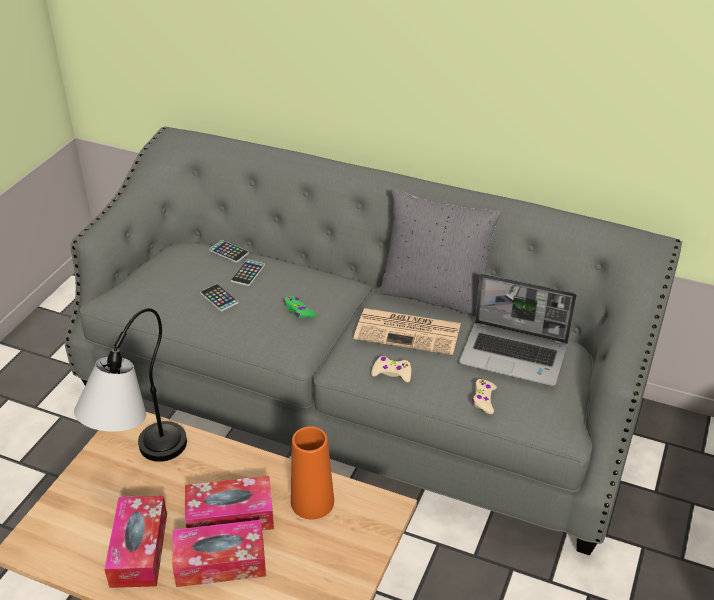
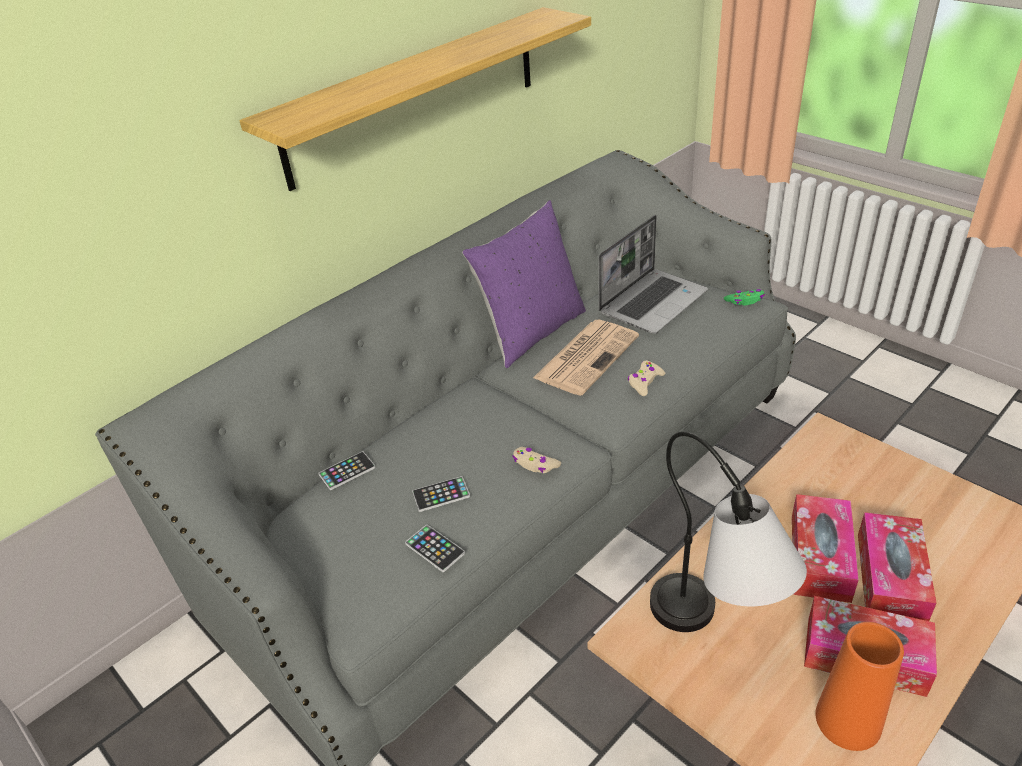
camera: 65 degrees left, 0 degrees up
(248, 273) = (407, 460): phone -> phone (435, 549)
(299, 311) = (507, 429): green game controller -> green game controller (745, 301)
(312, 502) = (809, 485): orange vase -> orange vase (848, 720)
(434, 296) = (531, 332): grey pillow -> purple pillow
(447, 62) = (415, 95): none -> shelf
(483, 399) = (706, 334): beige game controller -> beige game controller (535, 464)

